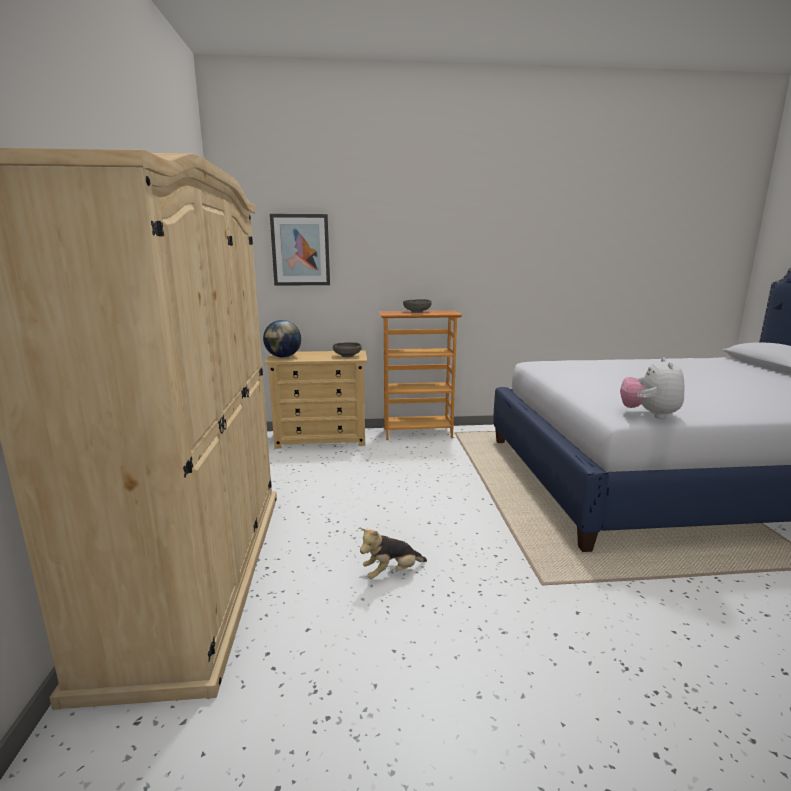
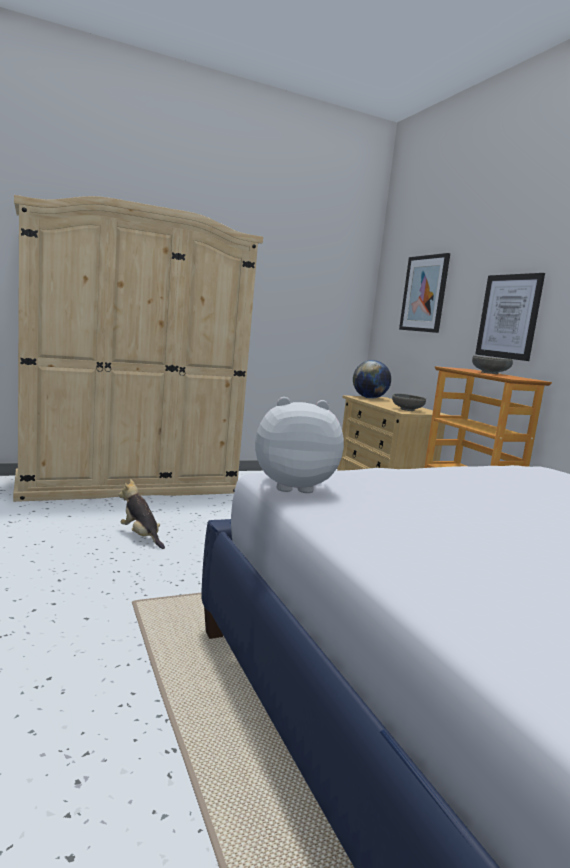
camera: 70 degrees right, 5 degrees down
(406, 268) = (509, 316): none -> picture

